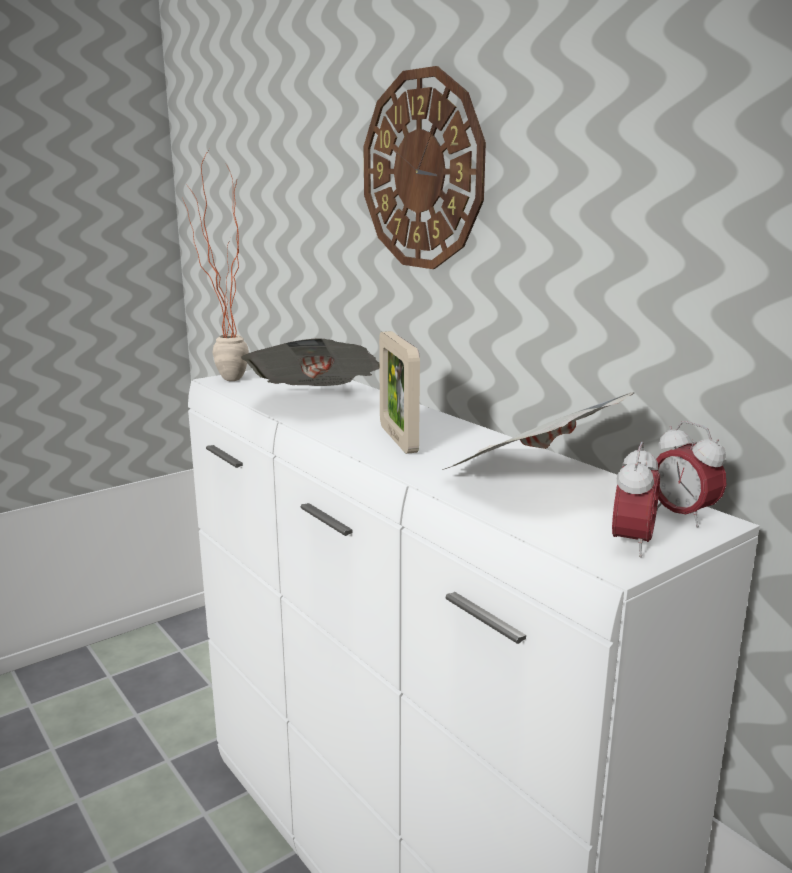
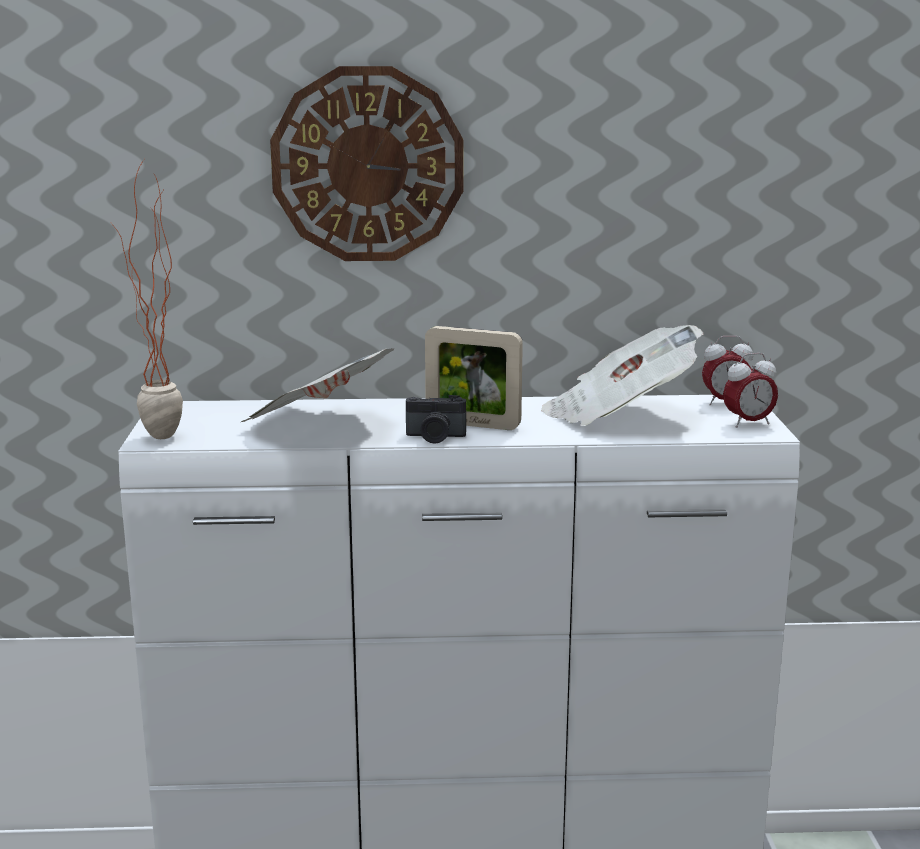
camera: 55 degrees left, 0 degrees up
(343, 436) = (435, 437): none -> camera
(631, 544) = (748, 423): alarm clock -> alarm clock turned 105 degrees clockwise

